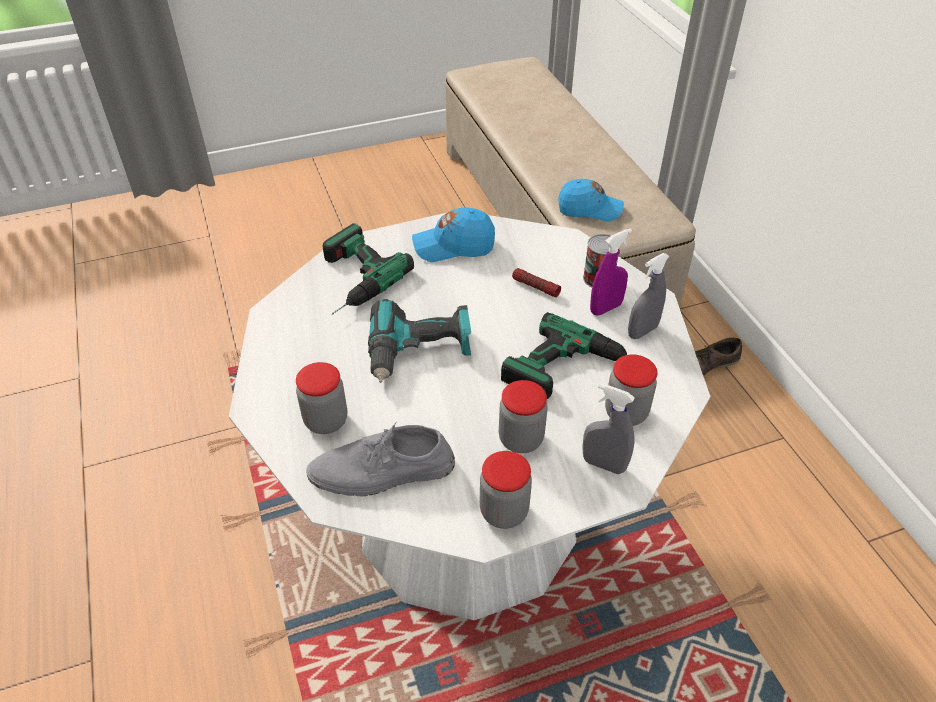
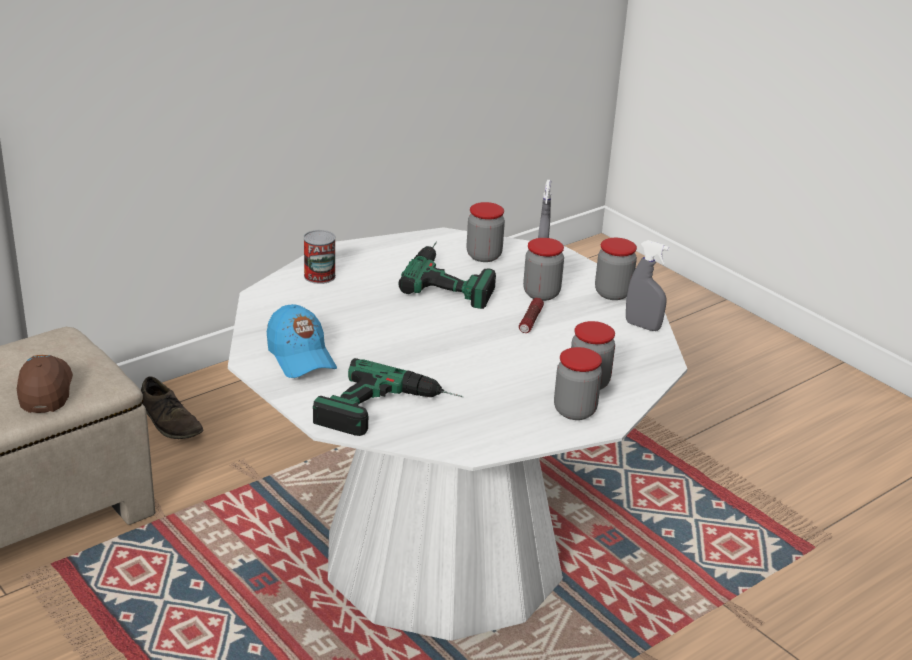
camera: 110 degrees left, 15 degrees down
(286, 394) = (574, 411): none -> jar
(382, 472) = (618, 346): grey shoe -> none
(419, 352) = (474, 351): power drill -> none
(535, 287) = (348, 305): flashlight -> flashlight (530, 321)
(589, 209) = (45, 390): blue cap -> brown cap
(606, 308) = (362, 270): purple spray bottle -> none
(642, 331) = (384, 253): grey spray bottle -> grey spray bottle (642, 326)

